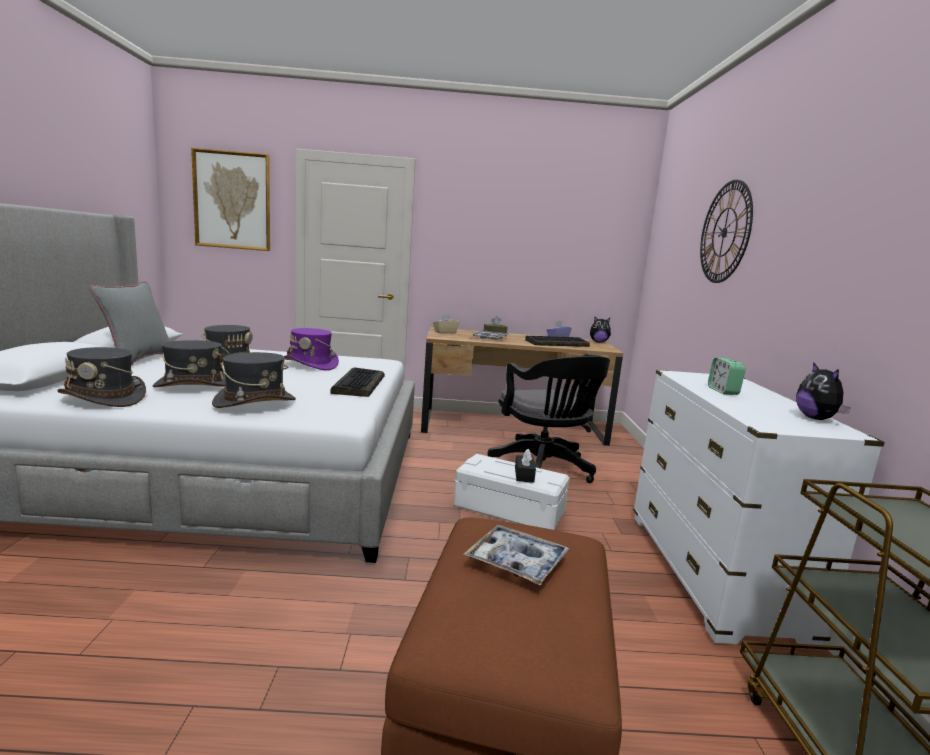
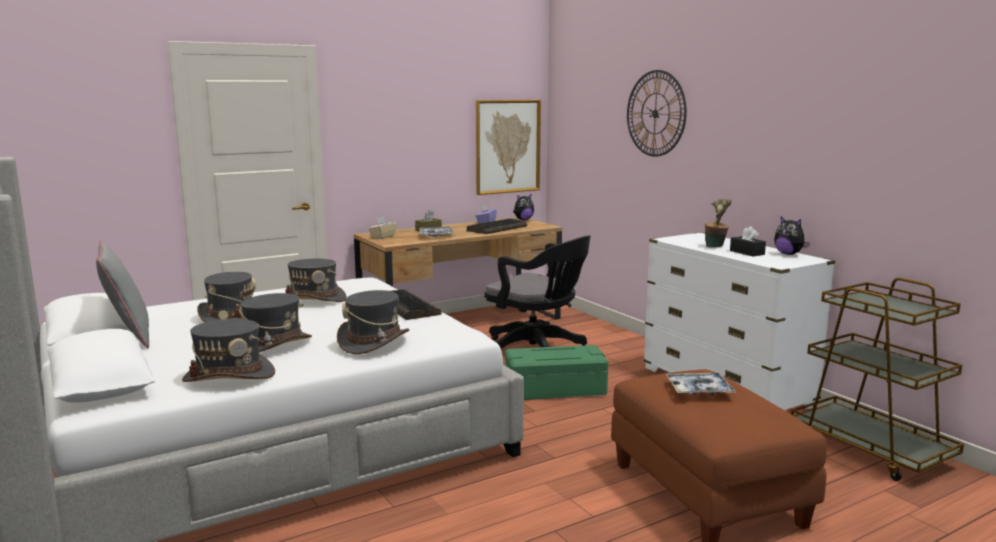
camera: 30 degrees left, 0 degrees up
(232, 200) = (85, 113): picture -> picture (507, 146)
(311, 364) = (314, 299): purple hat -> grey hat
(510, 509) = (555, 389): white storage box -> green storage box
(524, 475) = (568, 353): black tissue box -> black tissue box (747, 252)
(723, 391) = (716, 247): alarm clock -> potted plant

